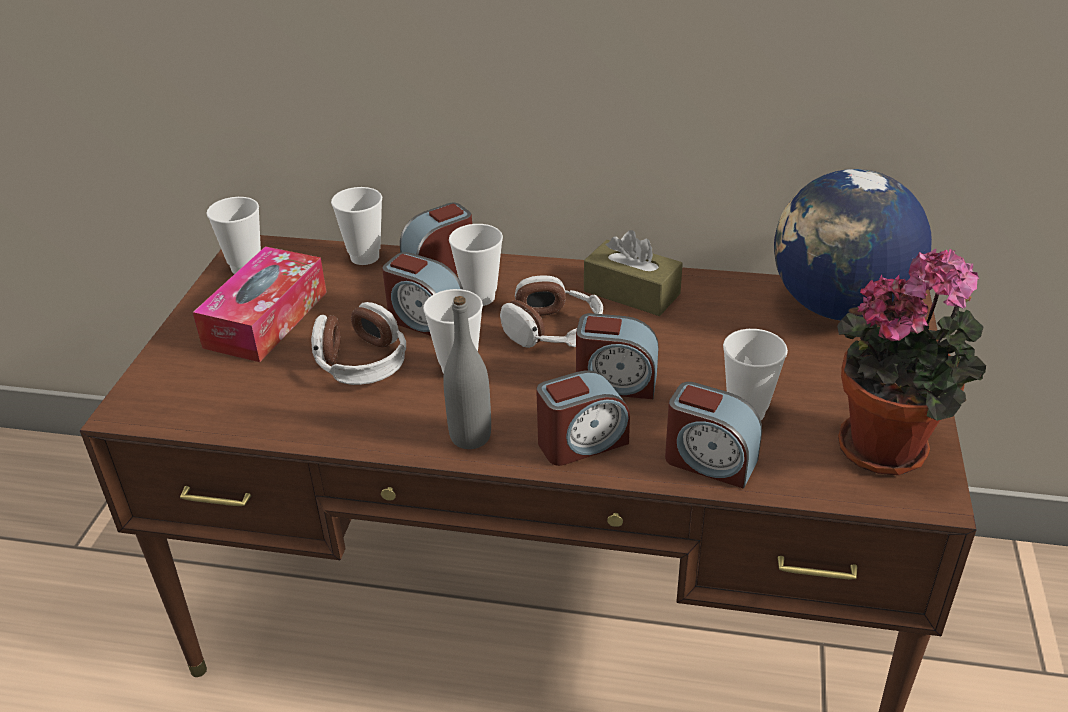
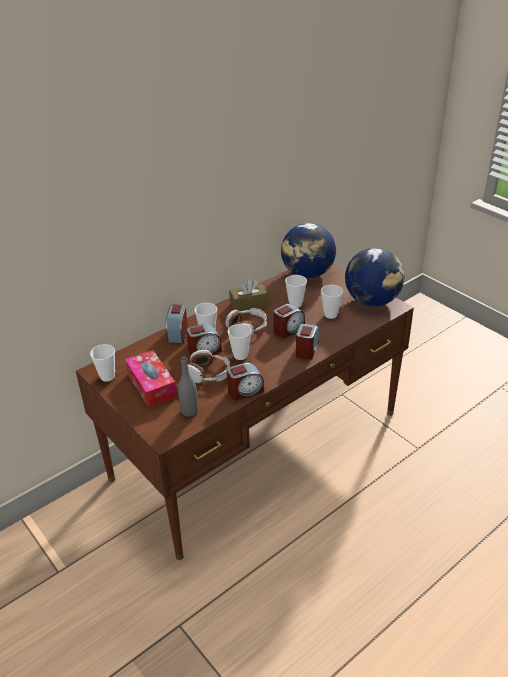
camera: 50 degrees left, 0 degrees up
(365, 257) = (144, 346): cup -> cup (295, 304)
(470, 437) = (278, 369): grey bottle -> grey bottle (189, 411)
(709, 461) = (342, 332): alarm clock -> alarm clock (245, 391)
(890, 447) = (372, 301): potted plant -> globe

